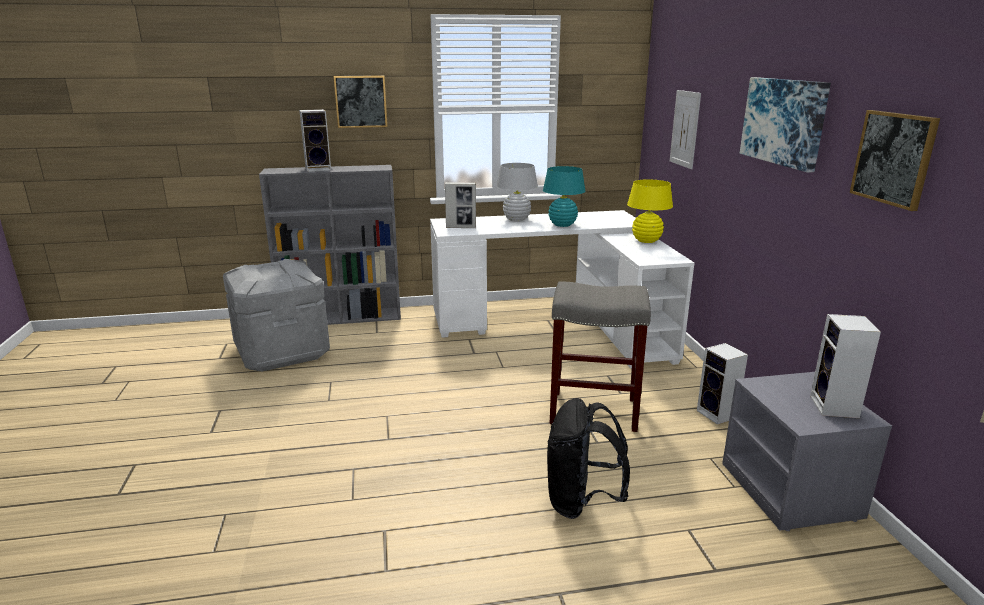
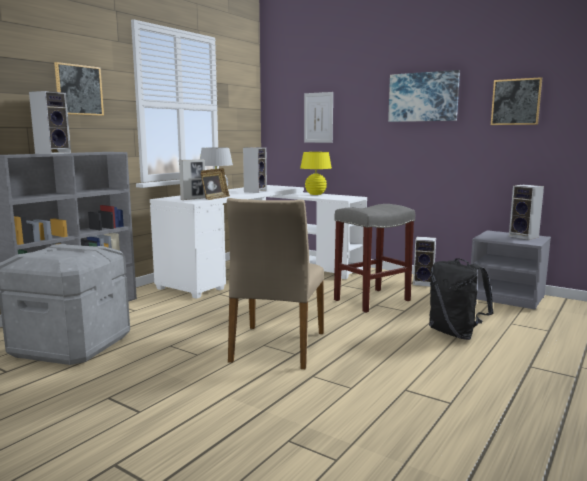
camera: 45 degrees left, 10 degrees down
(391, 423) = (276, 347): none -> beige chair
(482, 230) = (215, 198): none -> picture frame
(562, 225) = (255, 191): turquoise table lamp -> speaker

